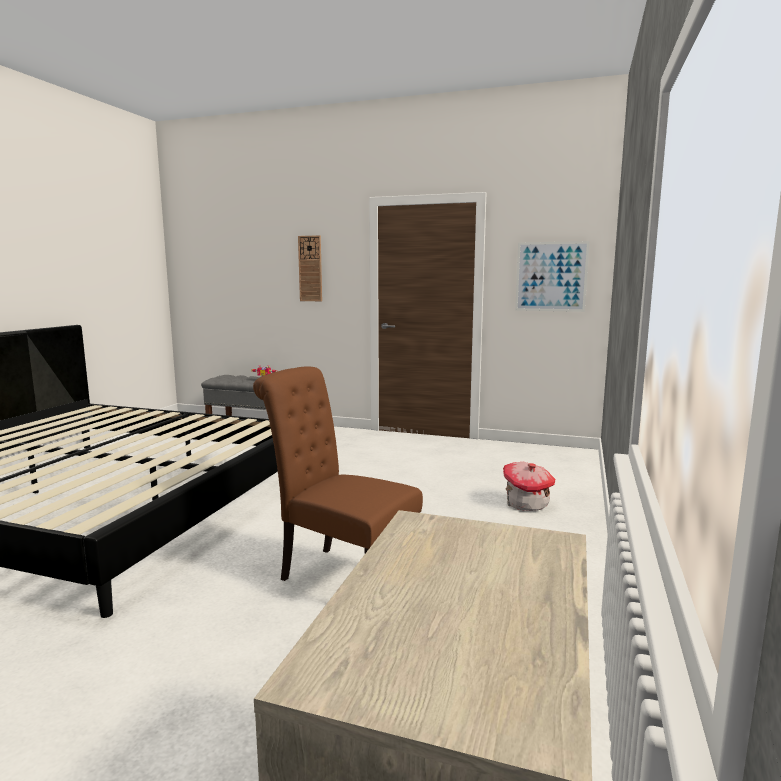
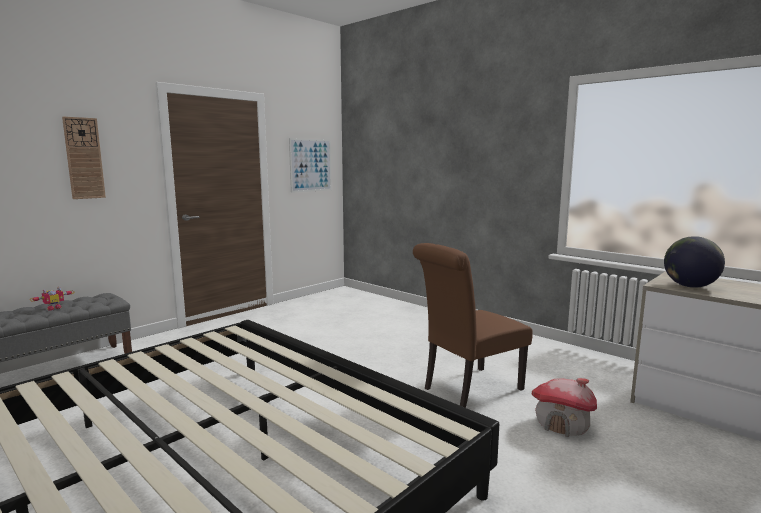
camera: 65 degrees left, 0 degrees up
(433, 549) = (690, 286): none -> globe
(526, 504) = (406, 321): toy house -> toy house (563, 424)

